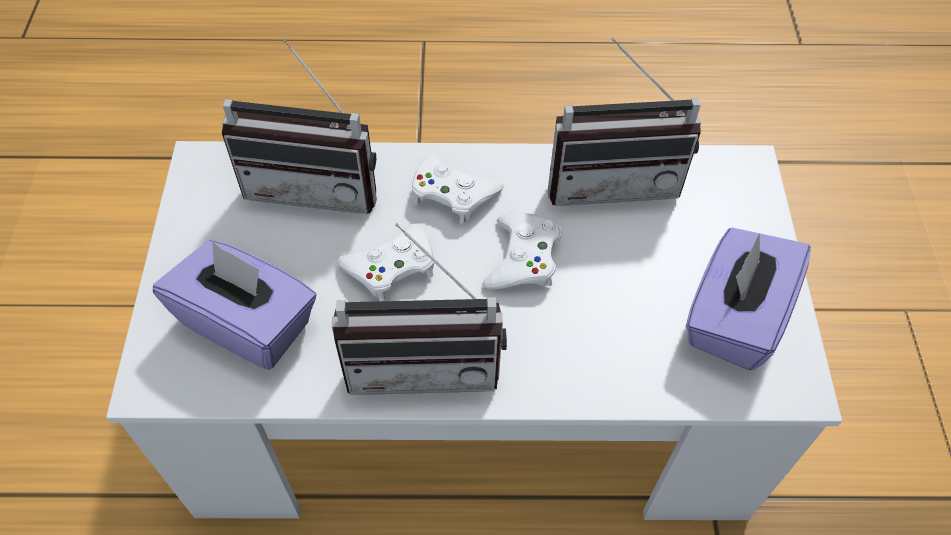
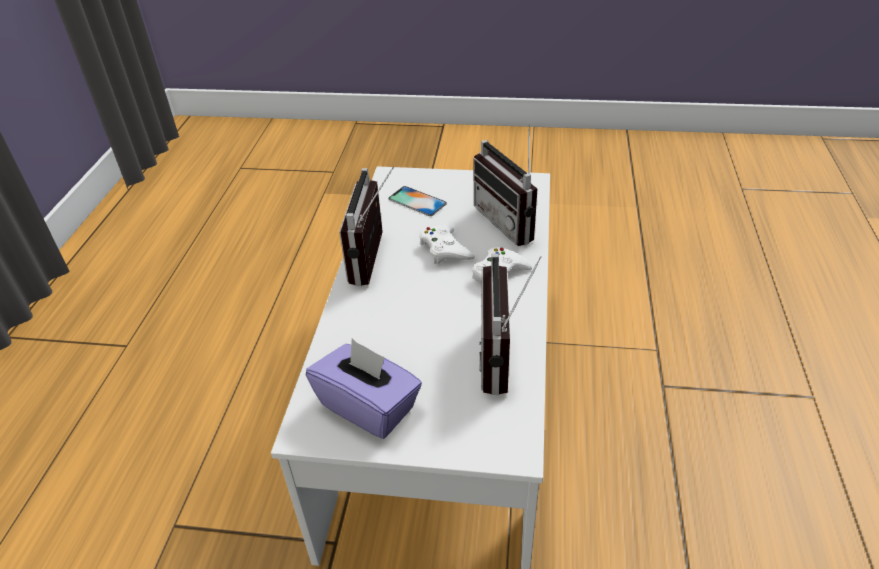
camera: 100 degrees right, 15 degrees down
(248, 323) = (417, 201): purple tissue box -> phone
(316, 184) = (512, 221): radio -> radio turned 45 degrees counterclockwise
(523, 258) = (441, 304): white game controller -> none

